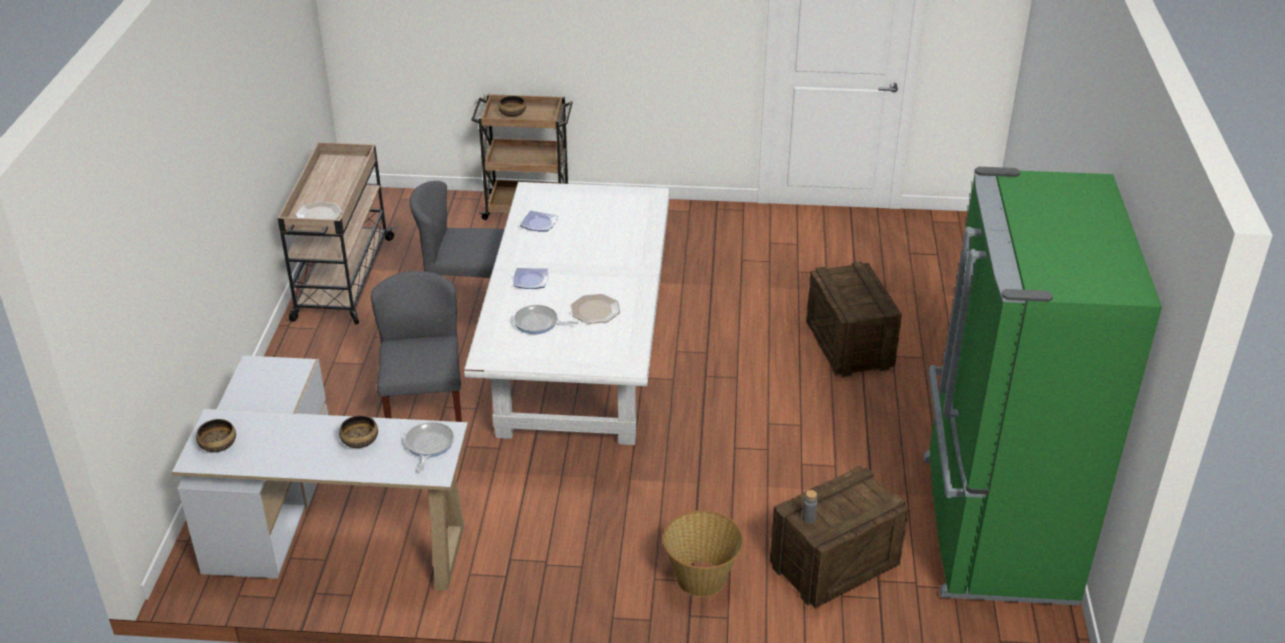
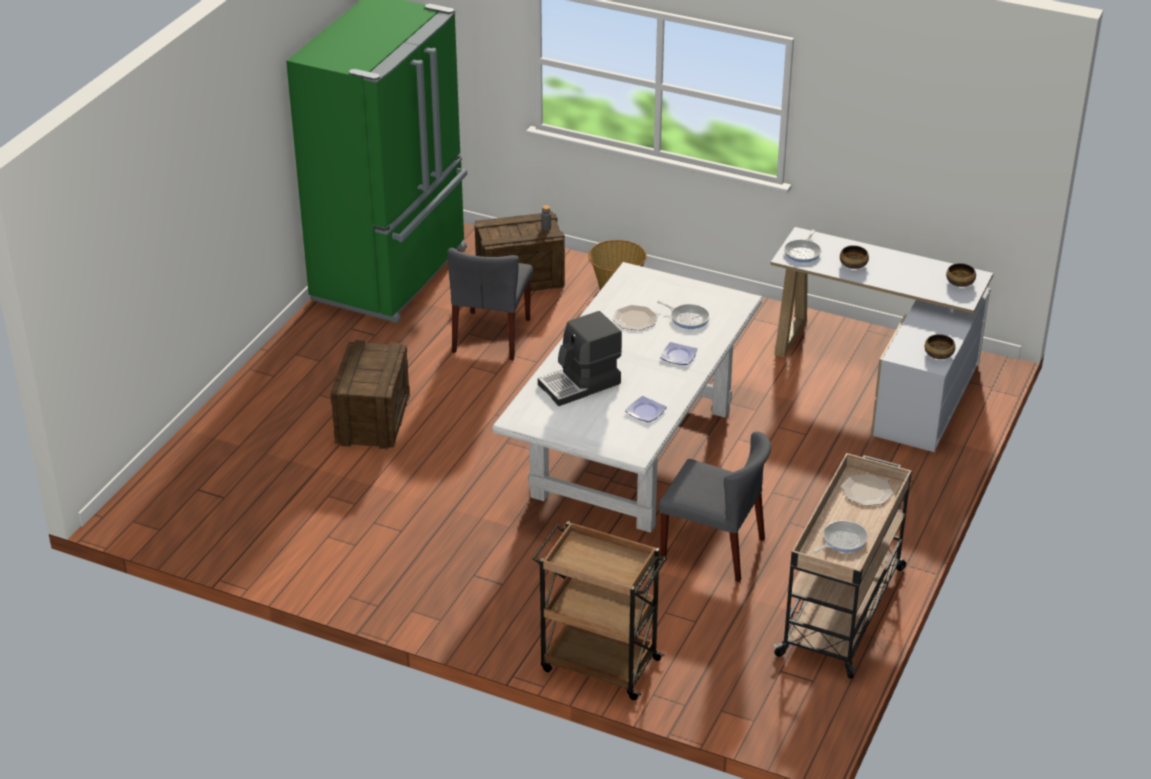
camera: 160 degrees left, 0 degrees up
(336, 176) = (842, 540): none -> frying pan
(425, 411) = (784, 446): grey chair -> grey chair (491, 336)
(512, 114) = (612, 563): bowl -> bowl (939, 354)
(612, 235) = (580, 384): none -> coffee machine

